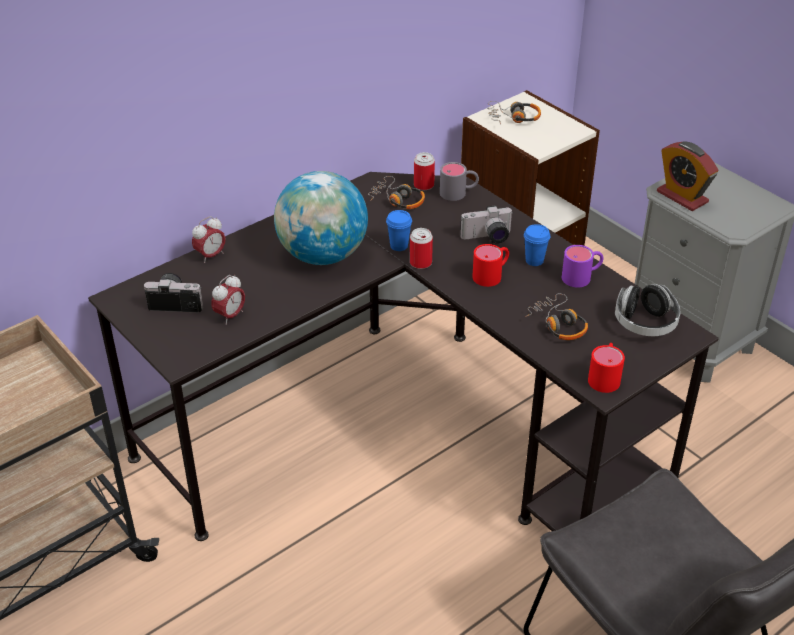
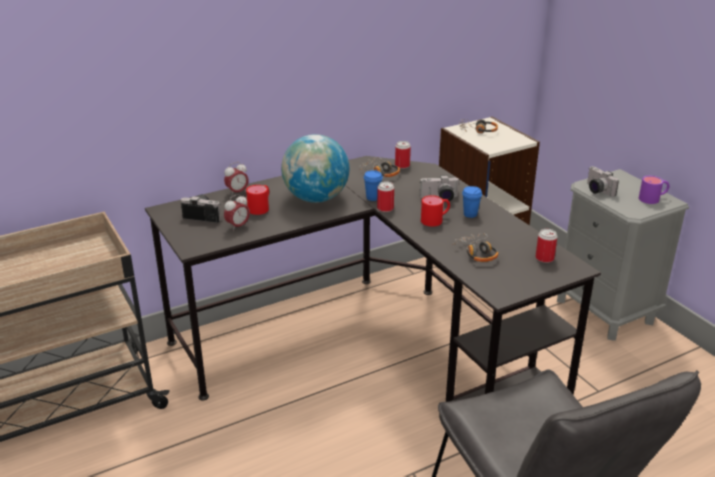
camera: 10 degrees right, 10 degrees down
(459, 193) = (426, 172): grey mug -> none
(582, 276) = (504, 226): purple mug -> purple mug (653, 198)
(605, 376) = (504, 287): red mug -> red mug (261, 207)
(645, 323) = (544, 258): headphones -> can
(682, 197) = (596, 190): alarm clock -> camera

